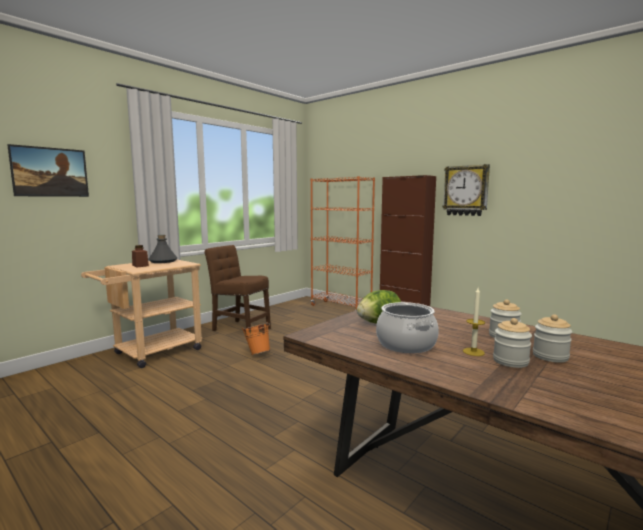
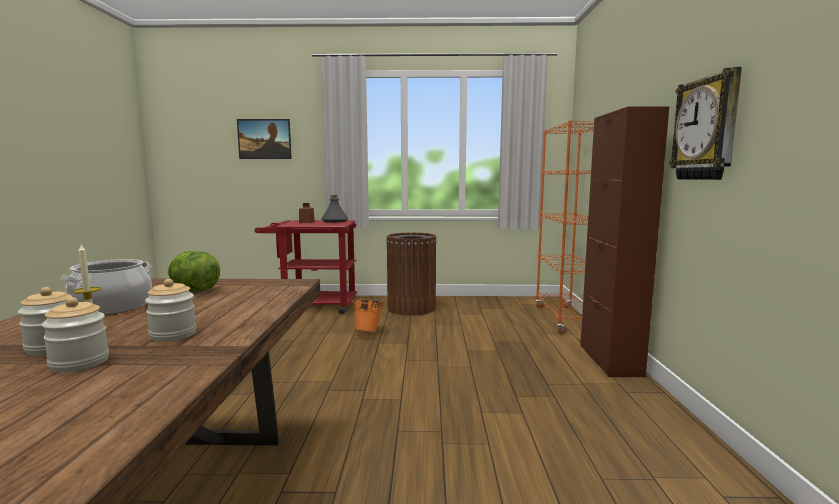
camera: 50 degrees right, 0 degrees up
(151, 353) = (312, 306): beige cart -> red cart
(239, 328) = (411, 308): brown chair -> brown trash can

